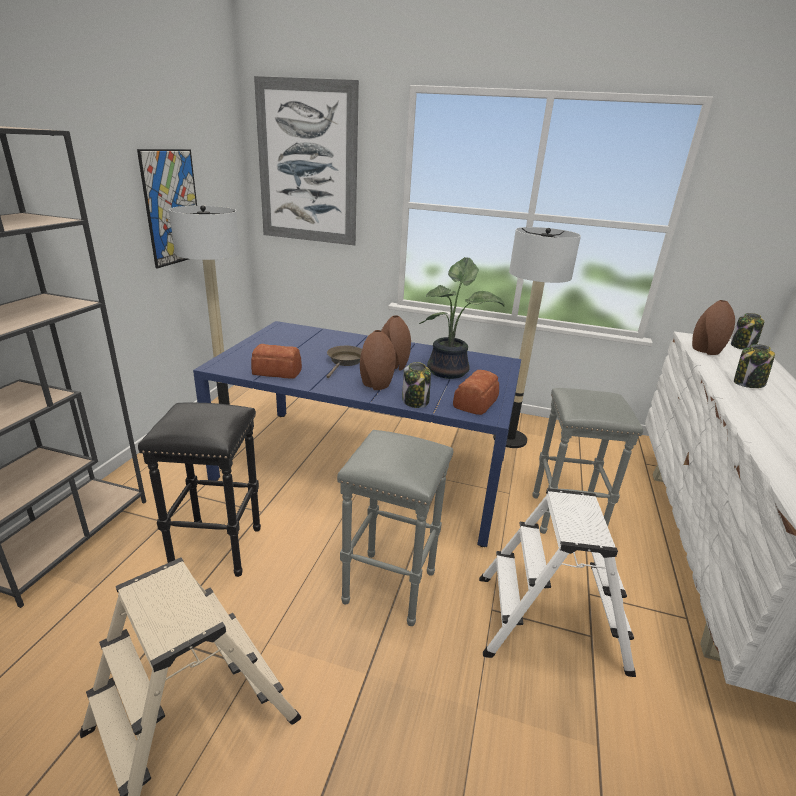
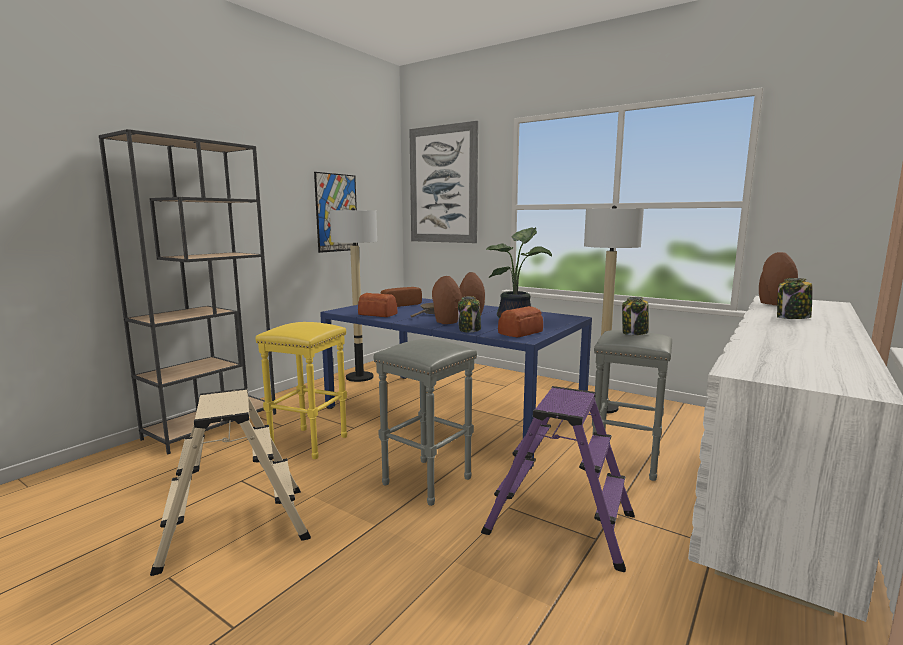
camera: 20 degrees right, 15 degrees down
(215, 549) = (307, 443): black stool -> yellow stool
(288, 345) = (399, 305): none -> bread
(550, 623) = (560, 524): white step ladder -> purple step ladder
(742, 346) = (825, 303): jar -> jar (634, 333)

